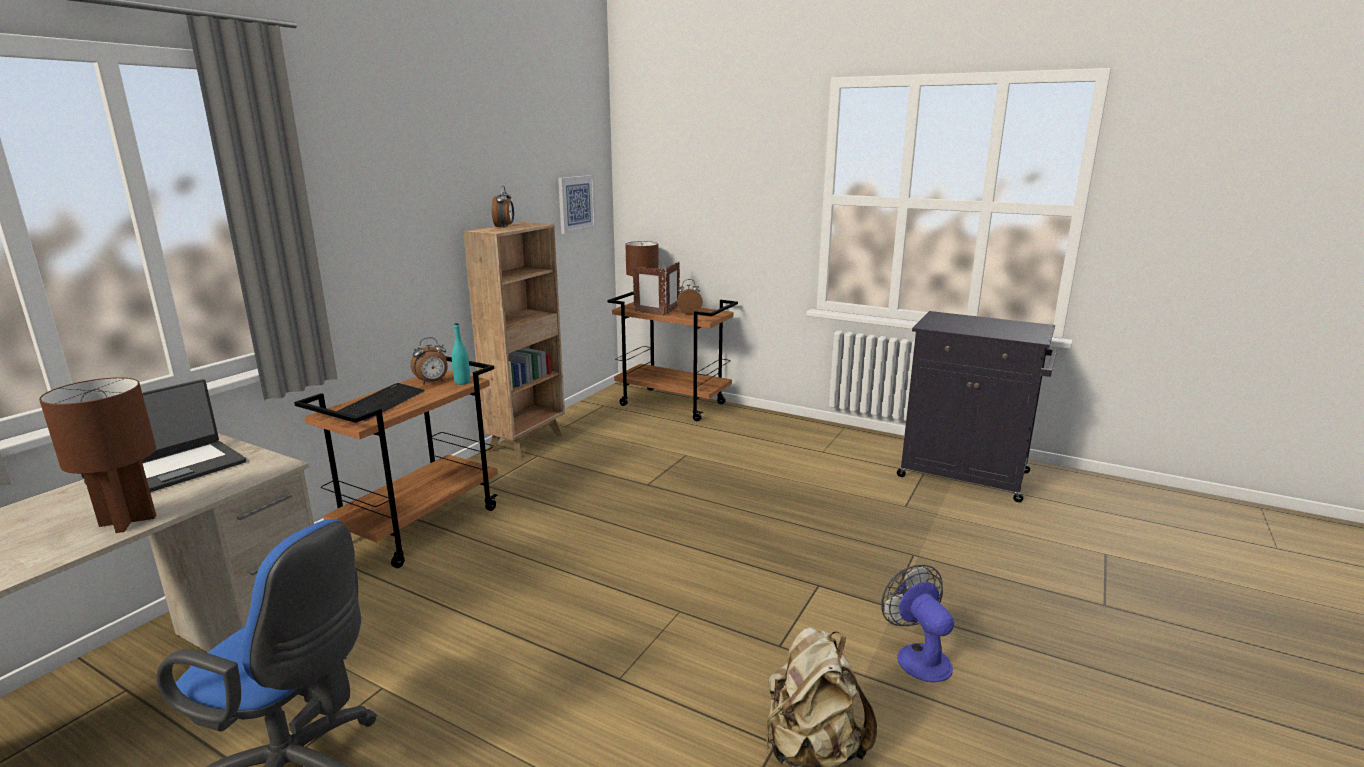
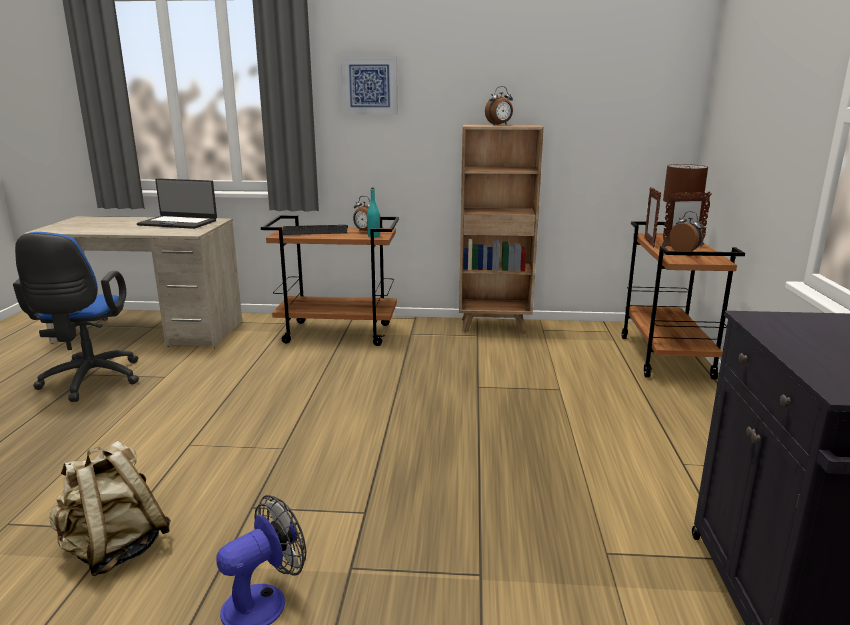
camera: 65 degrees right, 0 degrees up
(128, 521) = (121, 231): brown table lamp -> none
(576, 203) = (632, 115): picture -> picture (369, 85)

